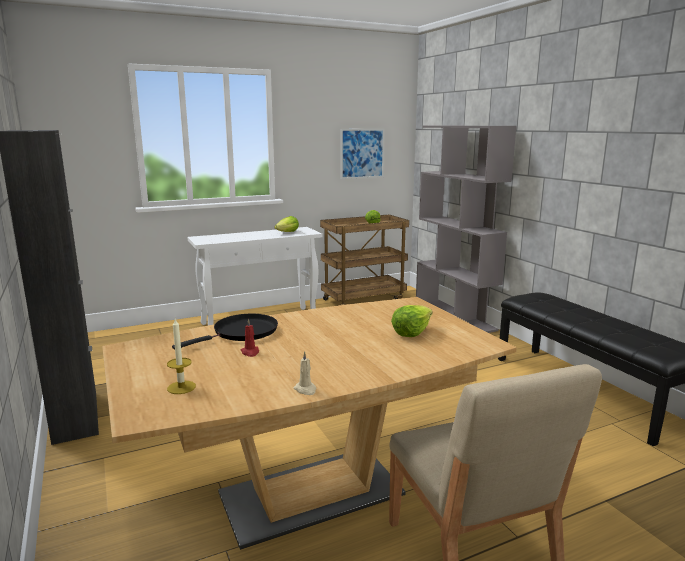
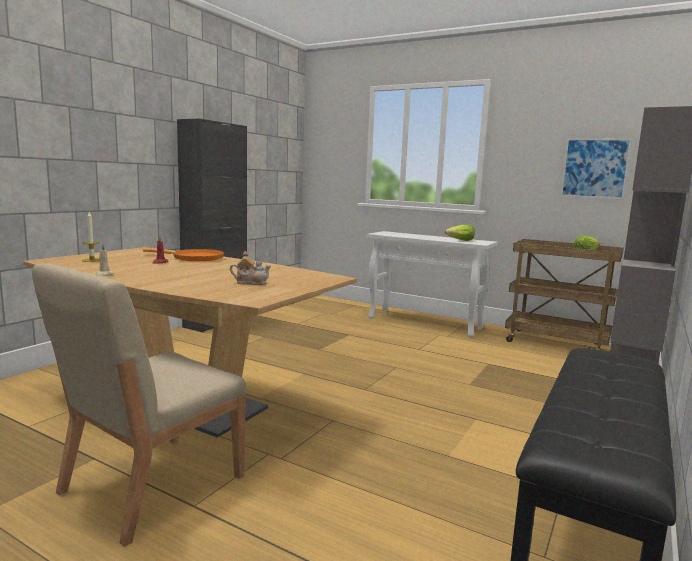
camera: 55 degrees right, 5 degrees down
(242, 333) = (194, 258): black frying pan -> orange frying pan
(411, 332) = (250, 282): lettuce -> teapot

